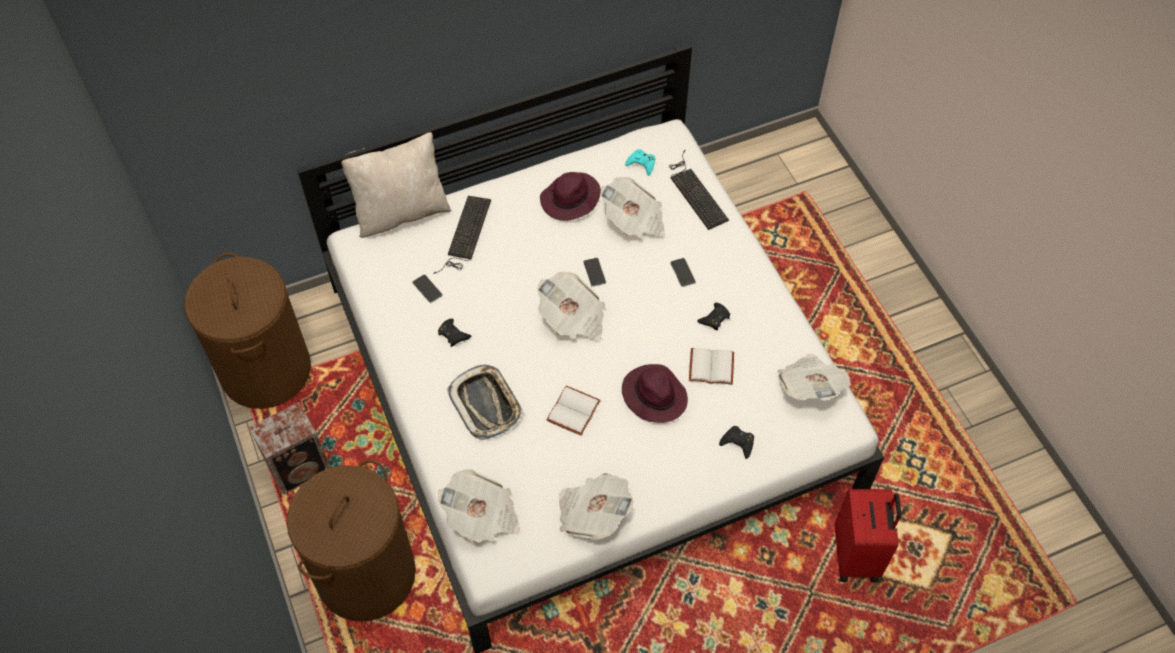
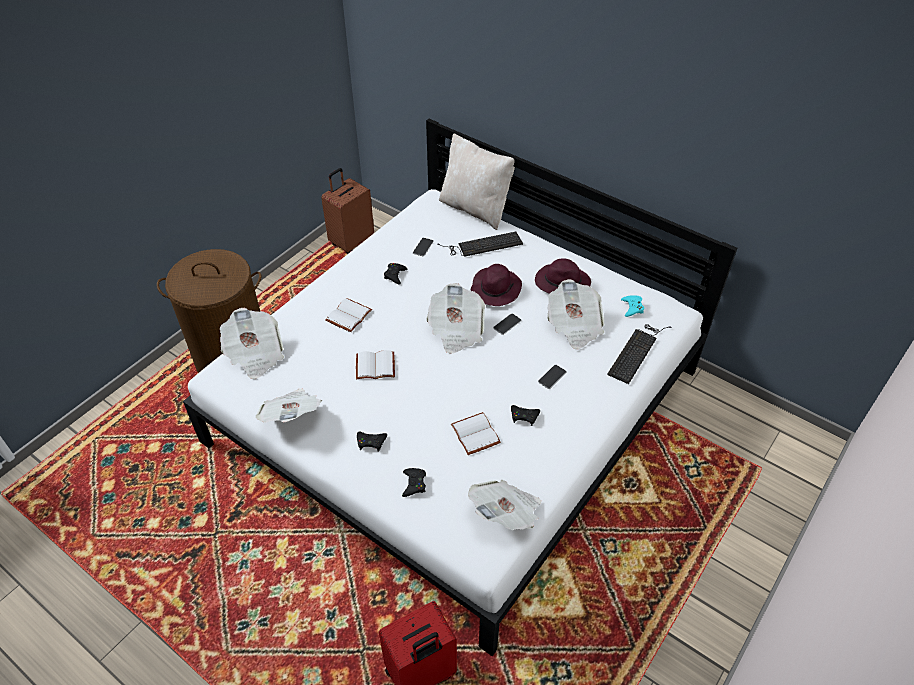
camera: 60 degrees right, 10 degrees down
(265, 370) = (351, 242): brown laundry basket -> brown suitcase
(301, 467) = (293, 289): speaker -> none
(486, 404) = (349, 316): tray -> white book
(653, 395) = (422, 408): purple hat -> purple hat (495, 288)
(668, 457) = (371, 442): none -> black game controller

